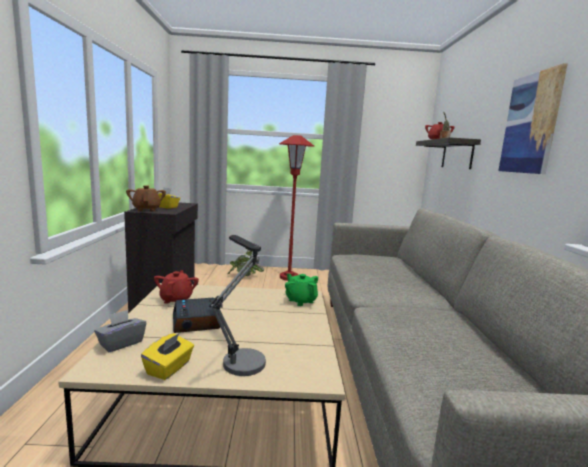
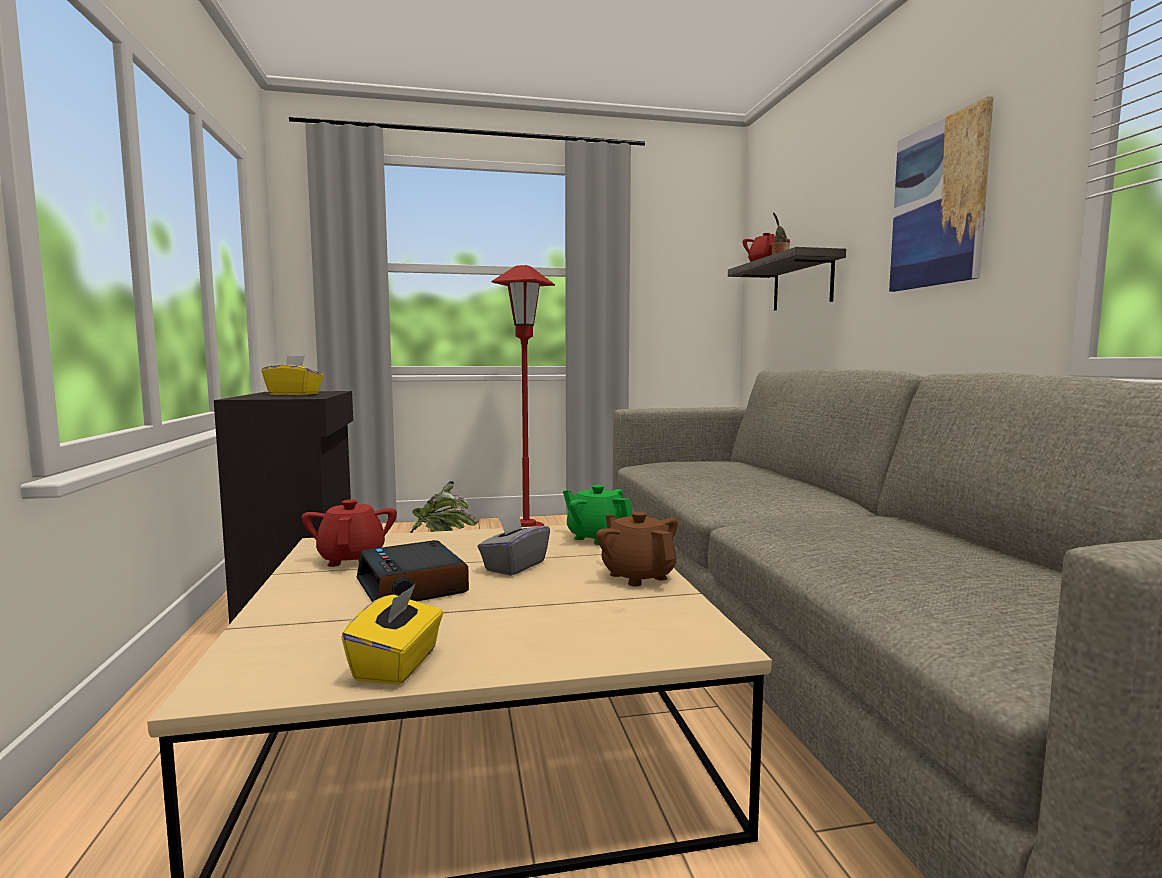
camera: 10 degrees left, 5 degrees down
(121, 343) = (268, 638): grey tissue box -> grey tissue box (514, 566)
(146, 210) = (259, 397): brown teapot -> brown teapot (638, 576)
(241, 356) = (536, 628): table lamp -> none

